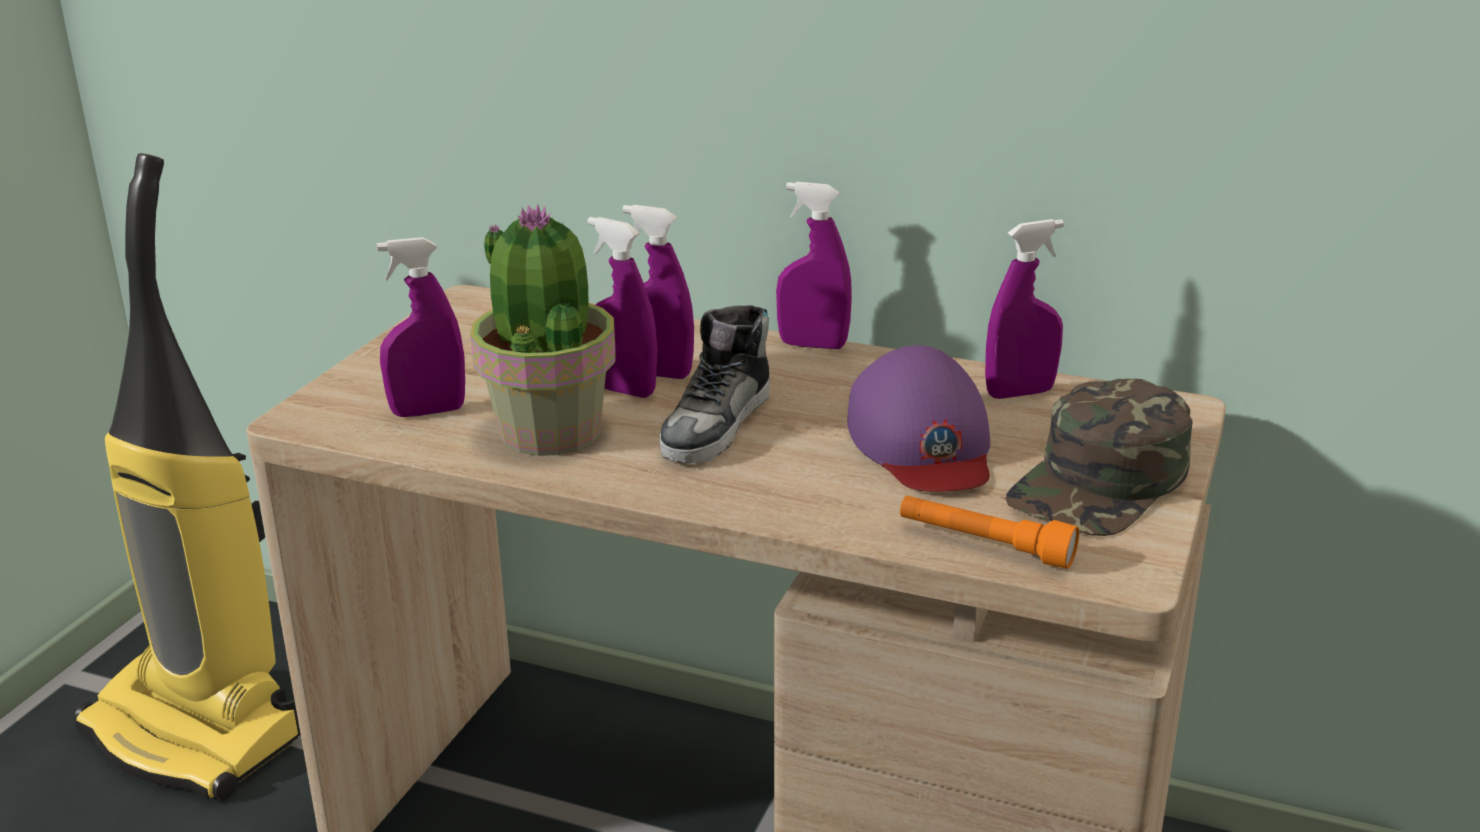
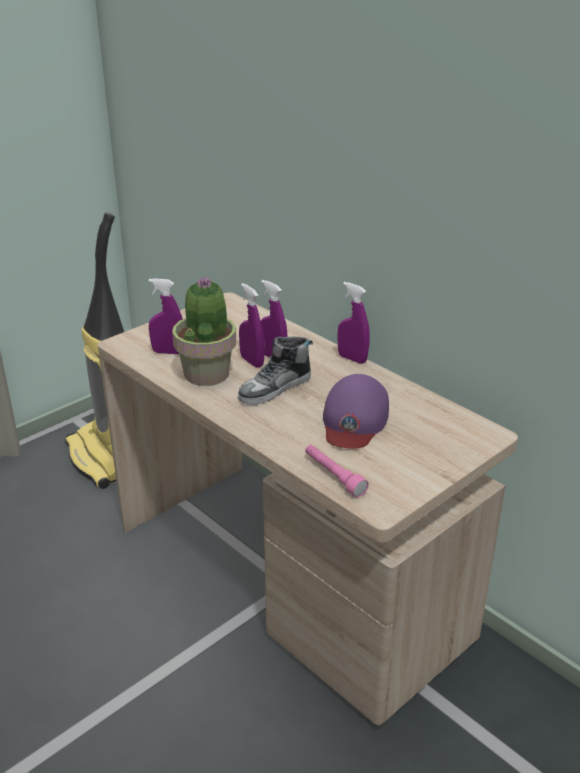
camera: 25 degrees right, 5 degrees up
(984, 545) = (333, 476): orange flashlight -> pink flashlight
(1020, 393) = (422, 407): purple spray bottle -> none
(1101, 483) = (414, 462): green cap -> none

